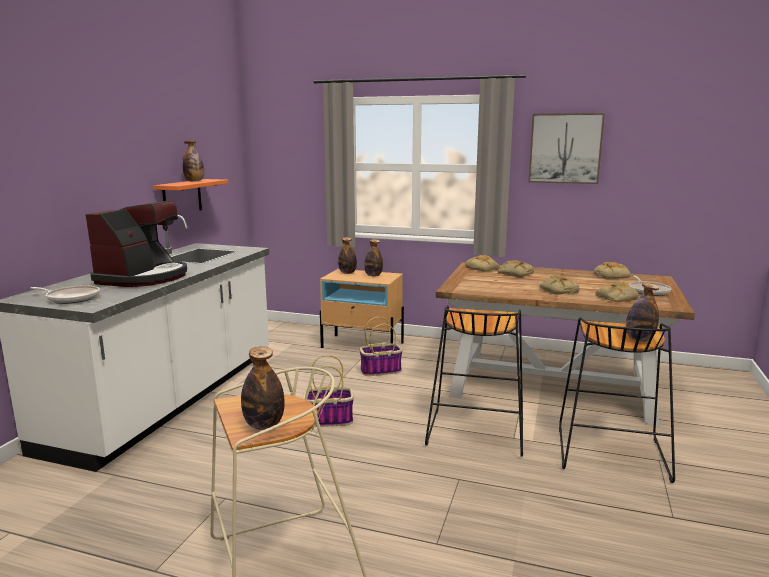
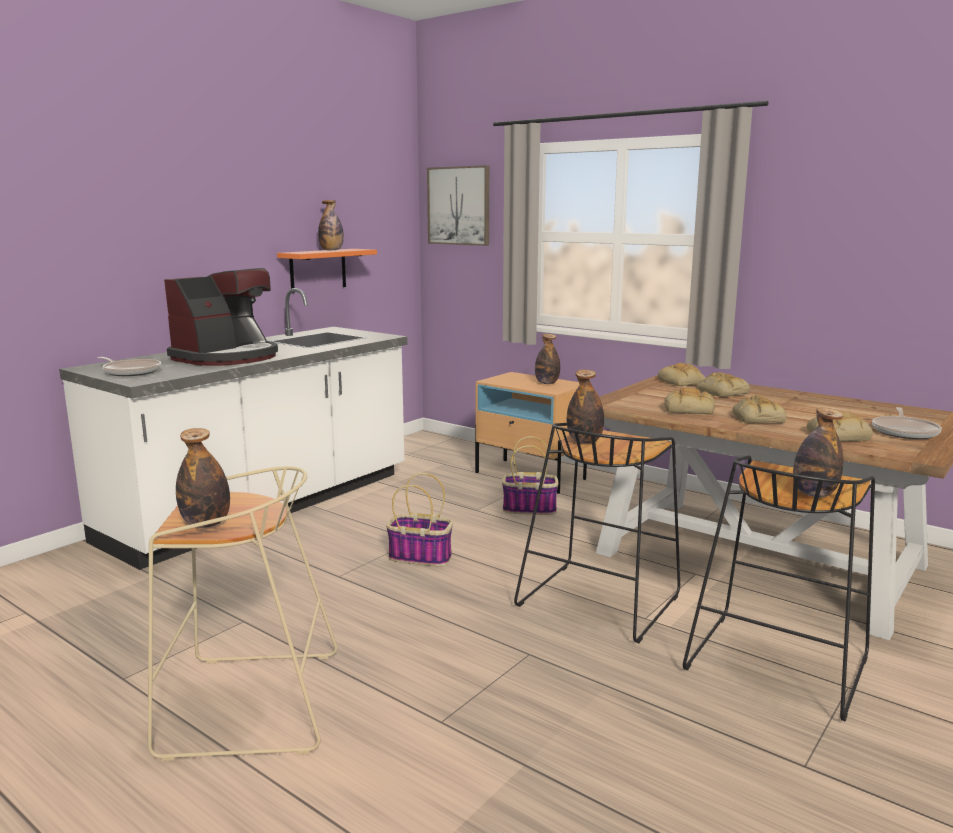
camera: 20 degrees right, 0 degrees up
(347, 273) = (517, 377): bottle -> bottle (584, 441)
(565, 148) = (828, 211): picture -> picture (459, 206)
(611, 276) = (872, 406): bread -> bread (689, 409)

